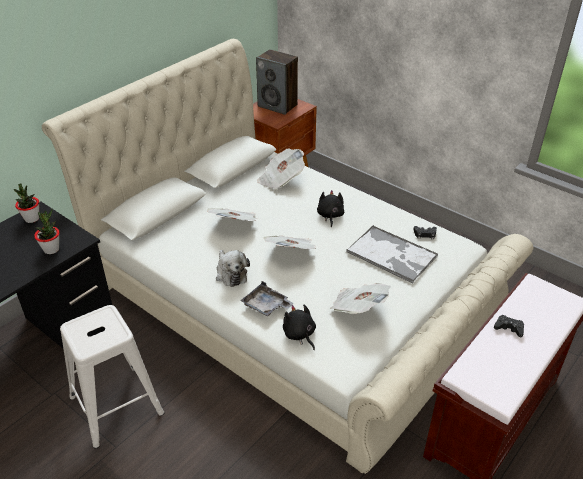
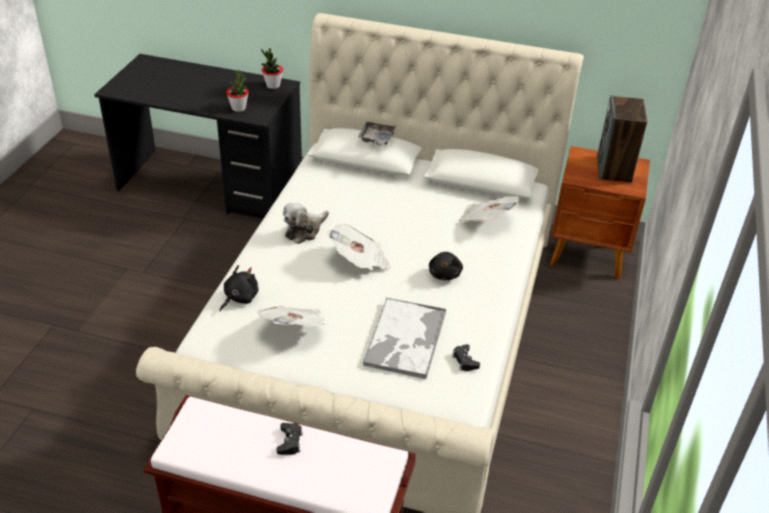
camera: 65 degrees right, 0 degrees up
(116, 405) = (185, 256): white stool -> none
(235, 225) = (382, 212): newspaper -> none
(266, 306) = (269, 265): grey tray -> grey tray (376, 139)
(330, 216) = (445, 274): black plush toy -> black plush toy turned 120 degrees clockwise

